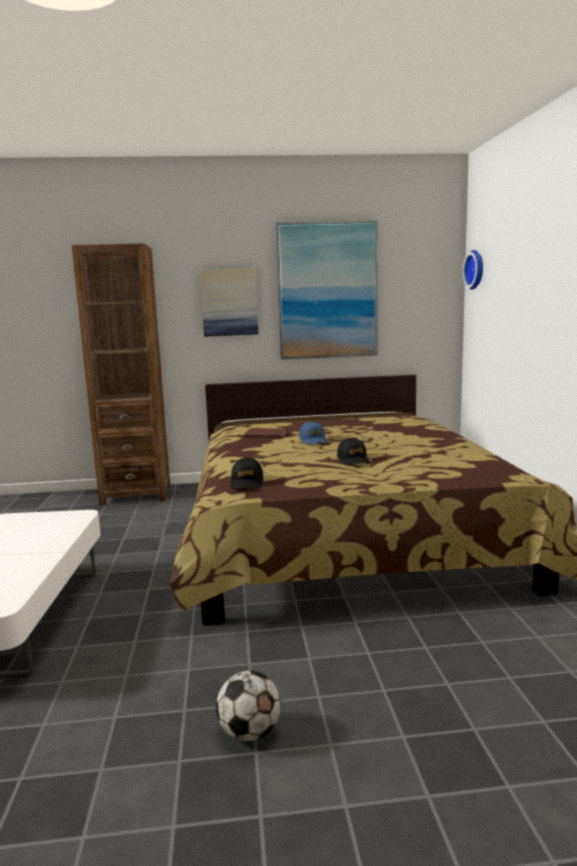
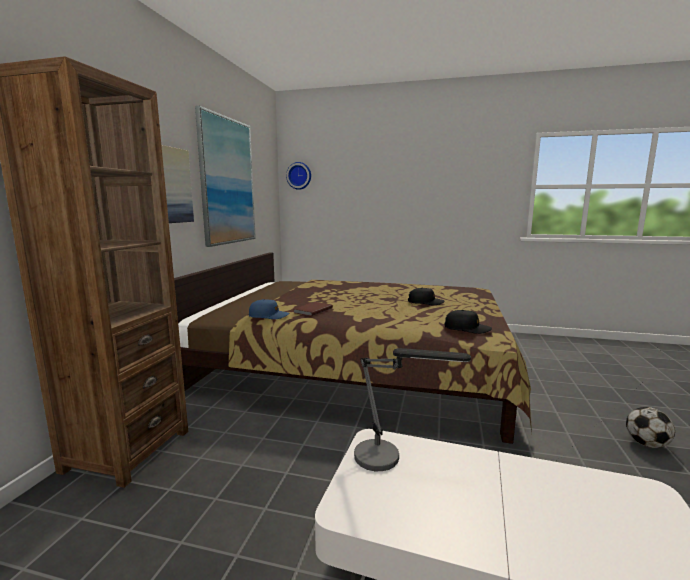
camera: 70 degrees left, 0 degrees up
(54, 521) = (390, 460): none -> table lamp
(313, 440) = (357, 302): blue cap -> blue cap (268, 316)

